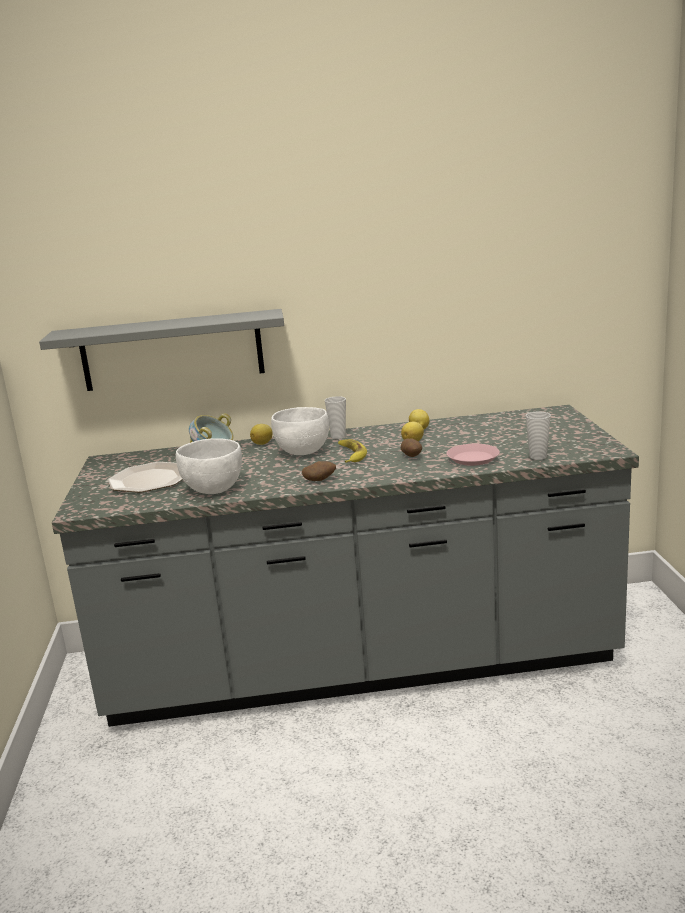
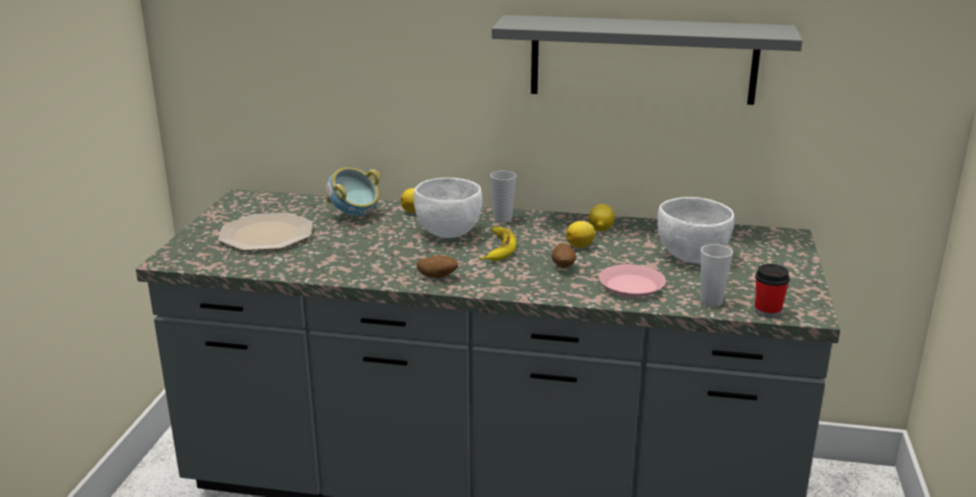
camera: 15 degrees right, 5 degrees up
(172, 350) = (331, 86): grey shelf -> grey shelf (643, 59)
(213, 489) = (319, 263): white bowl -> white bowl (691, 256)
(582, 455) = (767, 311): none -> cup

